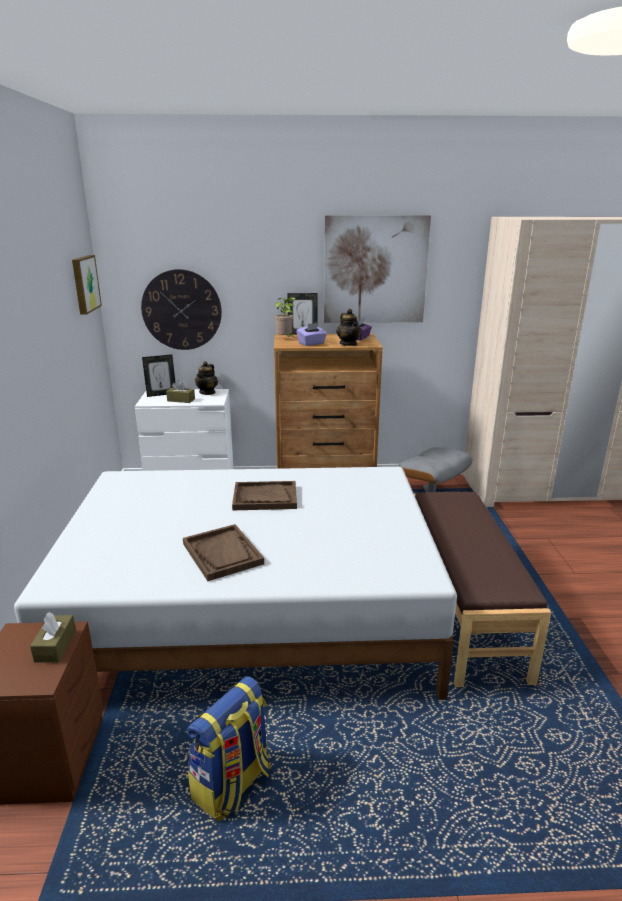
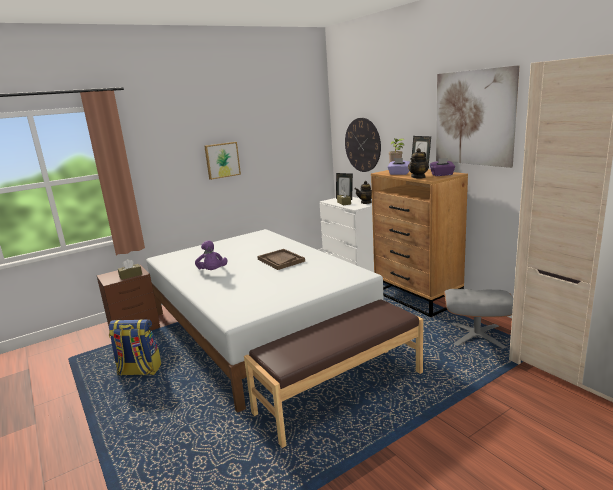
camera: 60 degrees right, 5 degrees down
(84, 284) = (307, 125): picture -> picture (222, 160)
(222, 554) = (212, 272): brown tray -> purple plush toy

